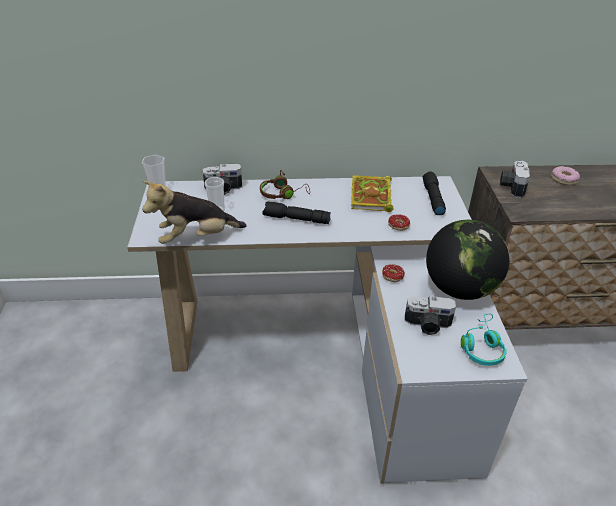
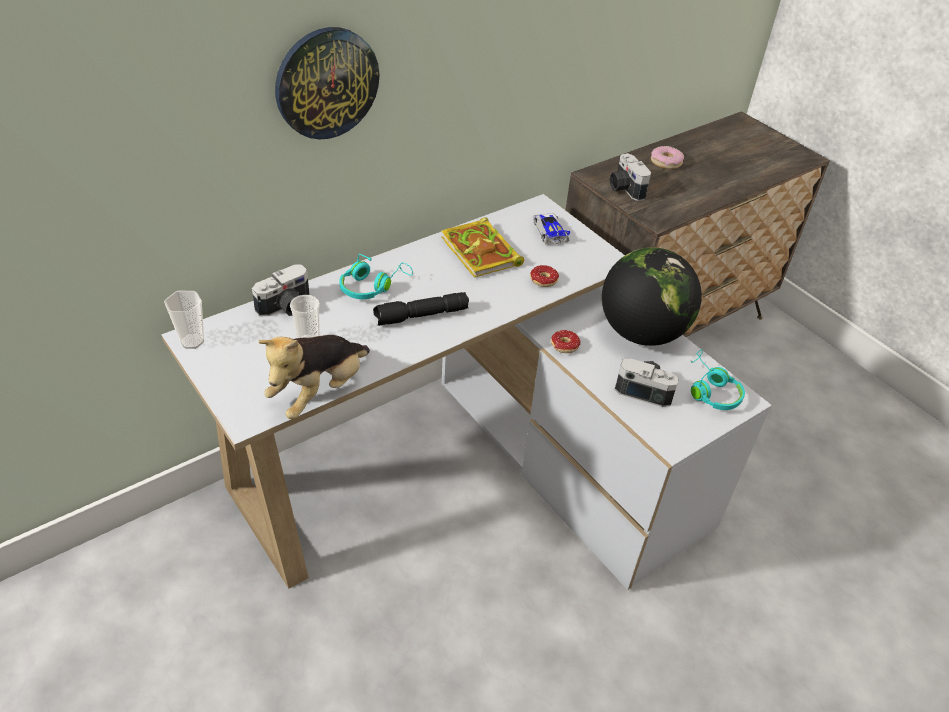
camera: 35 degrees left, 5 degrees up
(273, 45) = (326, 83): none -> wall clock
(283, 194) = (372, 286): brown headphones -> turquoise headphones
(427, 325) = (644, 389): camera -> camera turned 135 degrees counterclockwise
(432, 198) = (549, 231): black flashlight -> toy car

